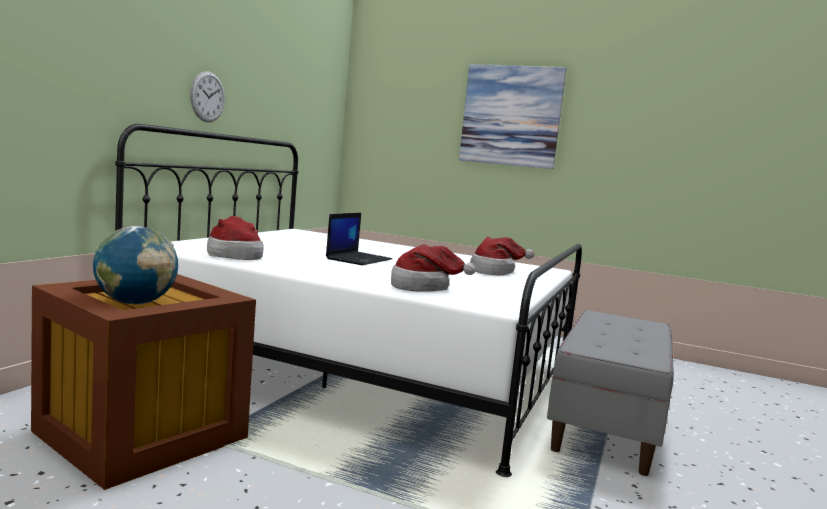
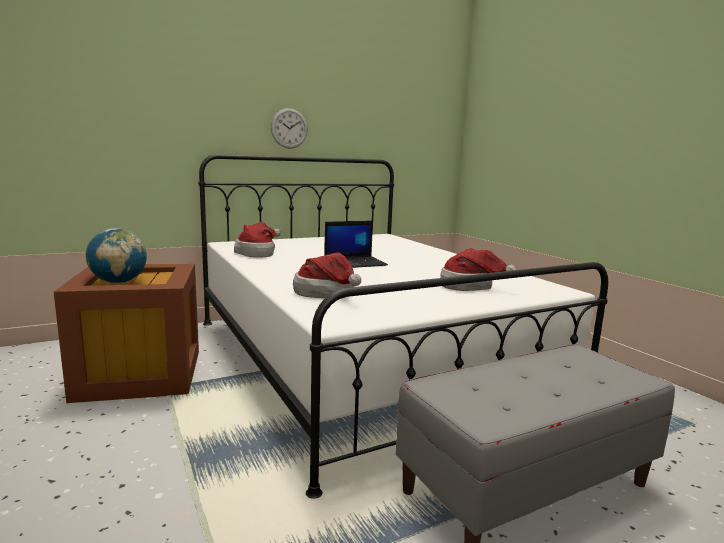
camera: 40 degrees right, 5 degrees up
(511, 116) = (604, 111): picture -> none

